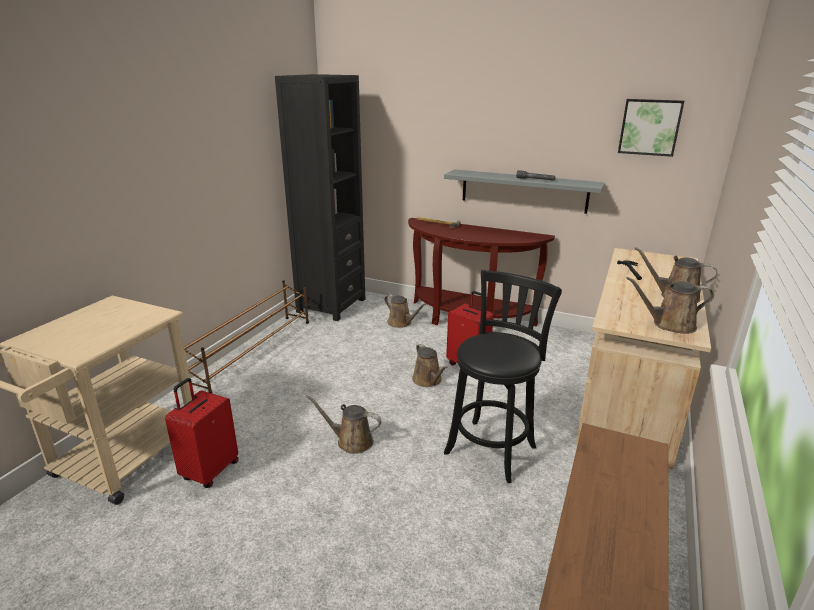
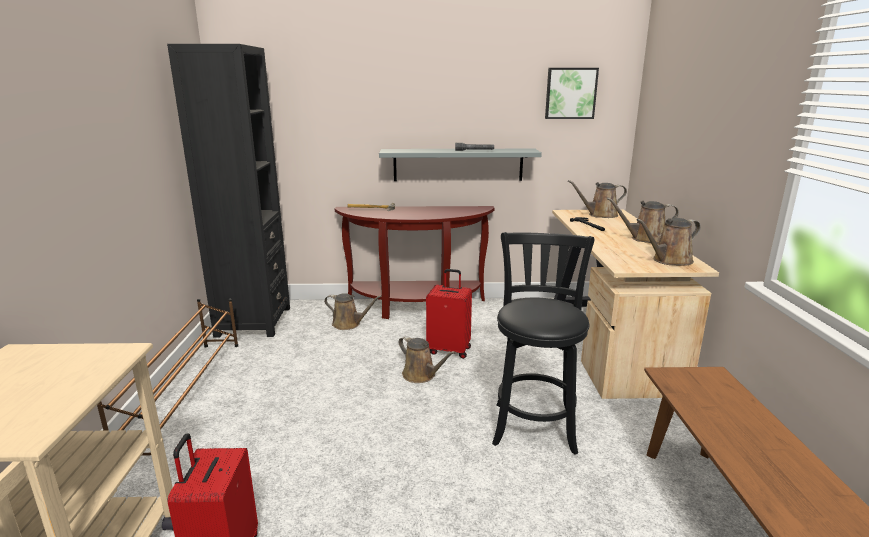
camera: 25 degrees left, 5 degrees down
(351, 441) = (385, 463): brown watering can -> brown watering can (600, 215)

